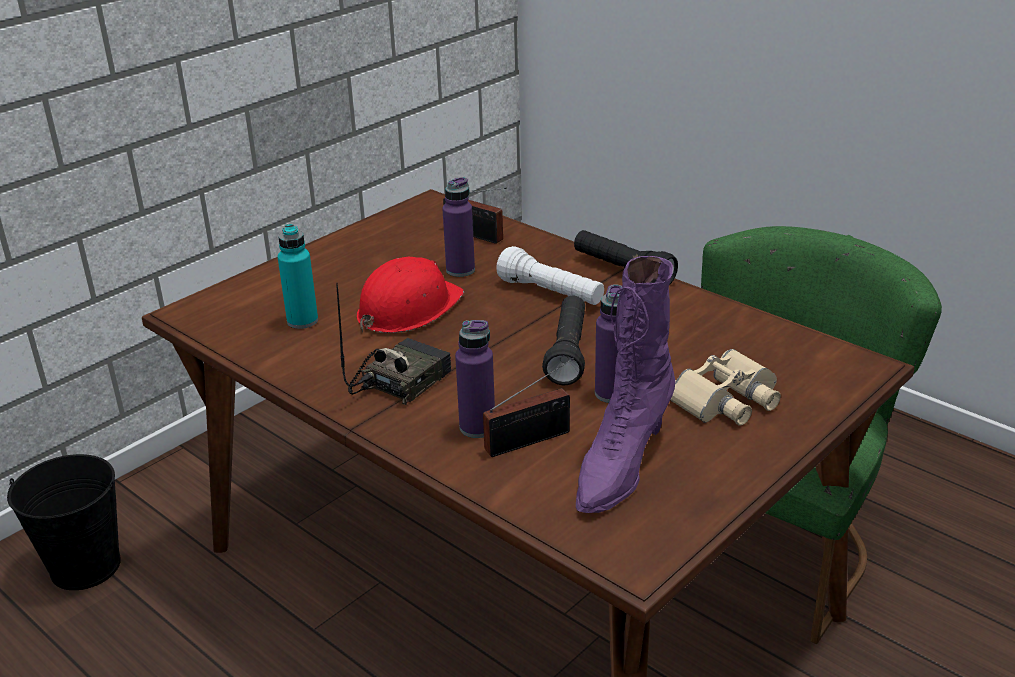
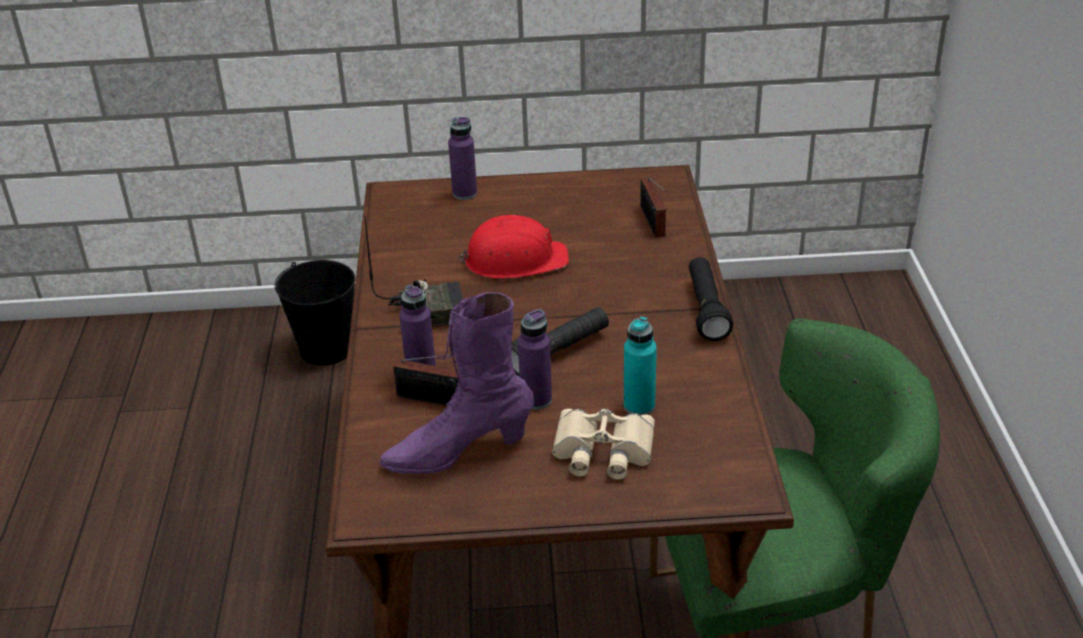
camera: 45 degrees right, 5 degrees up
(302, 321) = (441, 235): turquoise bottle -> turquoise bottle (639, 406)
(460, 270) = (595, 247): purple bottle -> purple bottle (465, 193)
(551, 293) = (624, 300): white flashlight -> none

